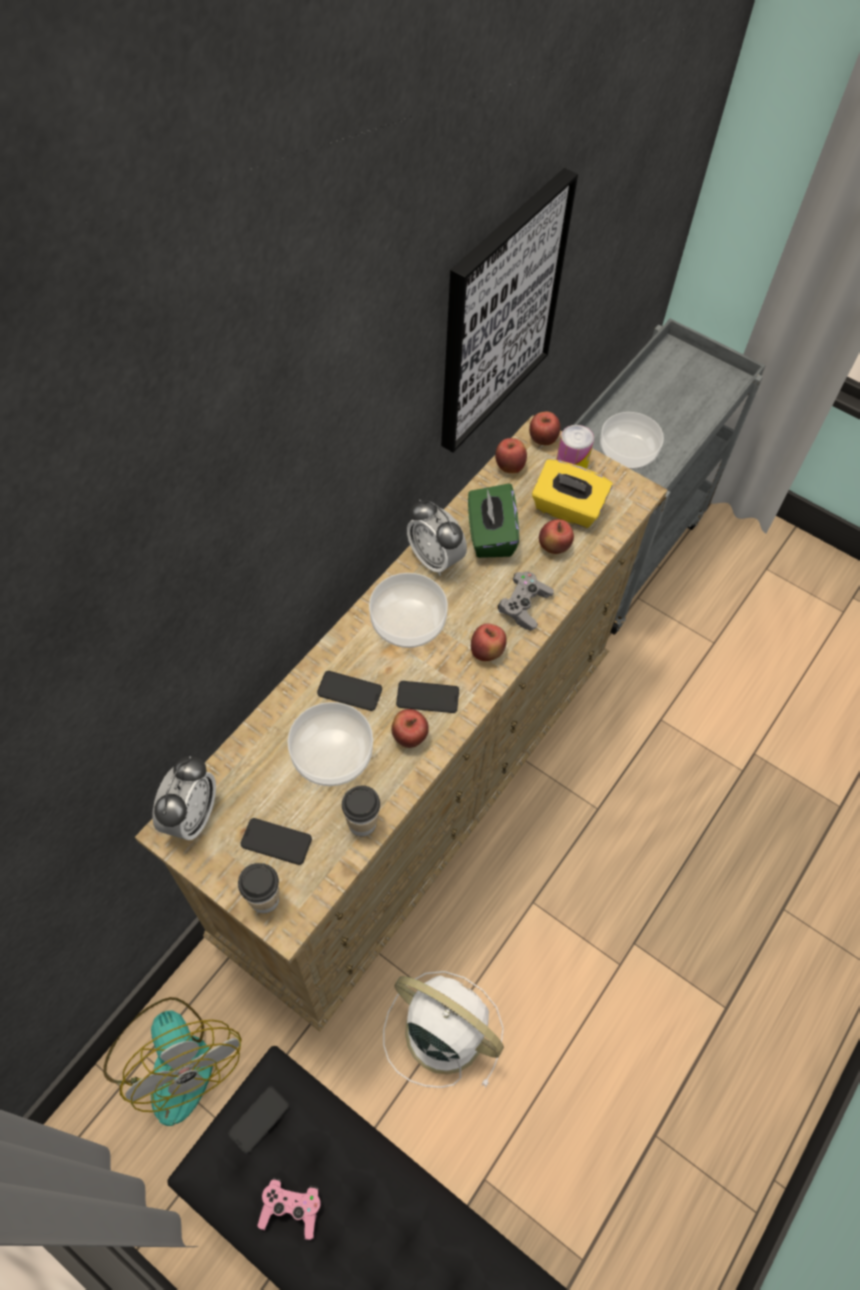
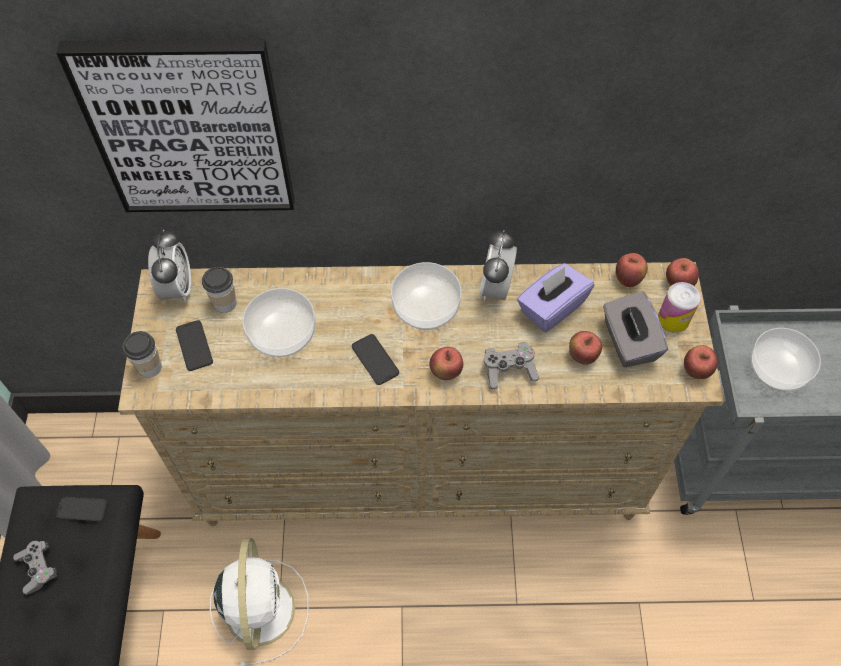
camera: 55 degrees right, 0 degrees up
(174, 1058) = (128, 453): fan -> none
(191, 816) = (177, 288): alarm clock -> alarm clock turned 75 degrees counterclockwise
(291, 1208) = (38, 569): pink game controller -> grey game controller
(349, 691) = (339, 310): phone -> none
(362, 823) = (245, 385): cup -> cup (225, 303)
(409, 737) = (334, 369): apple -> apple (696, 371)
(490, 535) = (551, 308): green tissue box -> purple tissue box
(499, 314) = (664, 138): picture -> picture (189, 128)
(567, 509) = (628, 342): yellow tissue box -> grey tissue box

